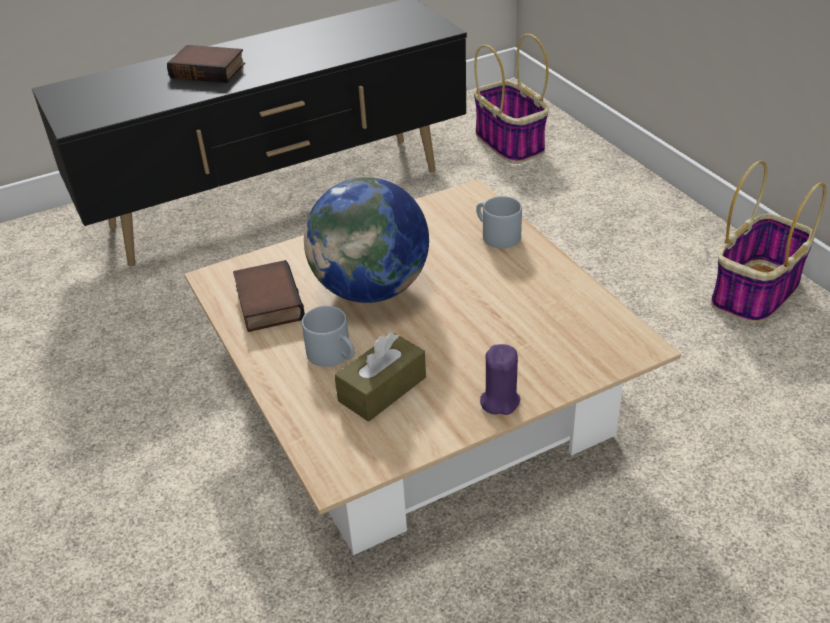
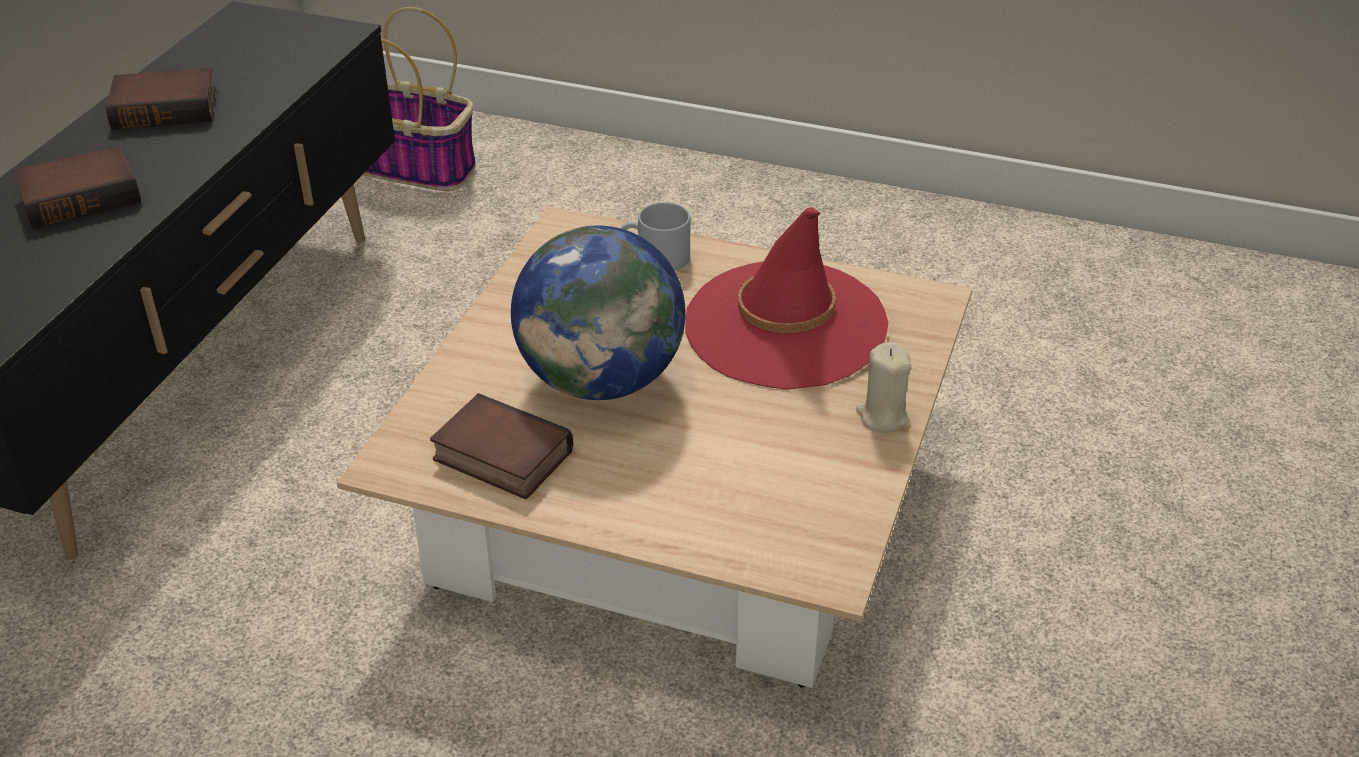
camera: 45 degrees left, 0 degrees up
(304, 41) = (166, 107): none -> book
(334, 355) = (661, 467): grey mug -> none
(382, 389) = (759, 470): brown tissue box -> none
(499, 401) = (882, 416): purple candle -> beige candle
(518, 313) = (785, 325): none -> red hat
(755, 294) = (866, 223): basket -> none

